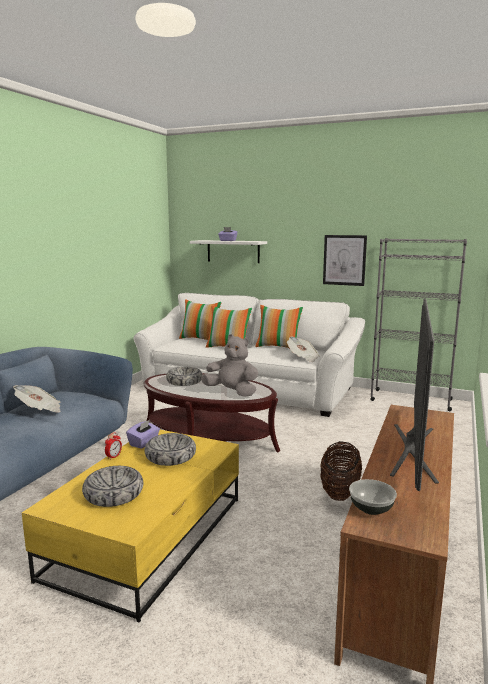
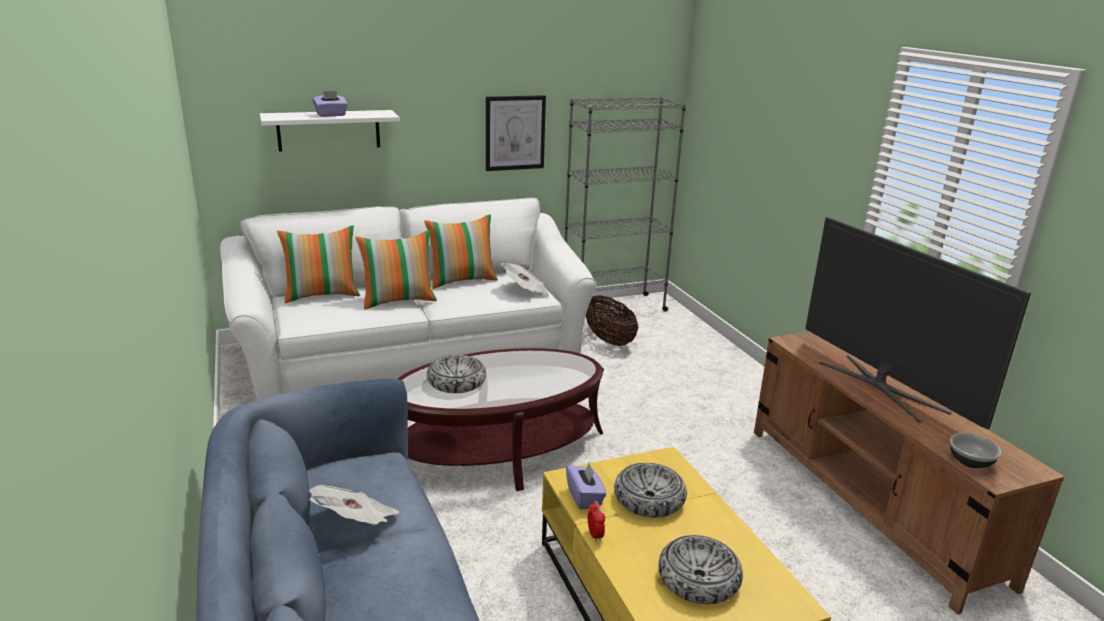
camera: 45 degrees left, 10 degrees up
(232, 392) = (548, 376): grey plush toy -> none
(339, 491) = (725, 453): basket -> basket (608, 340)

